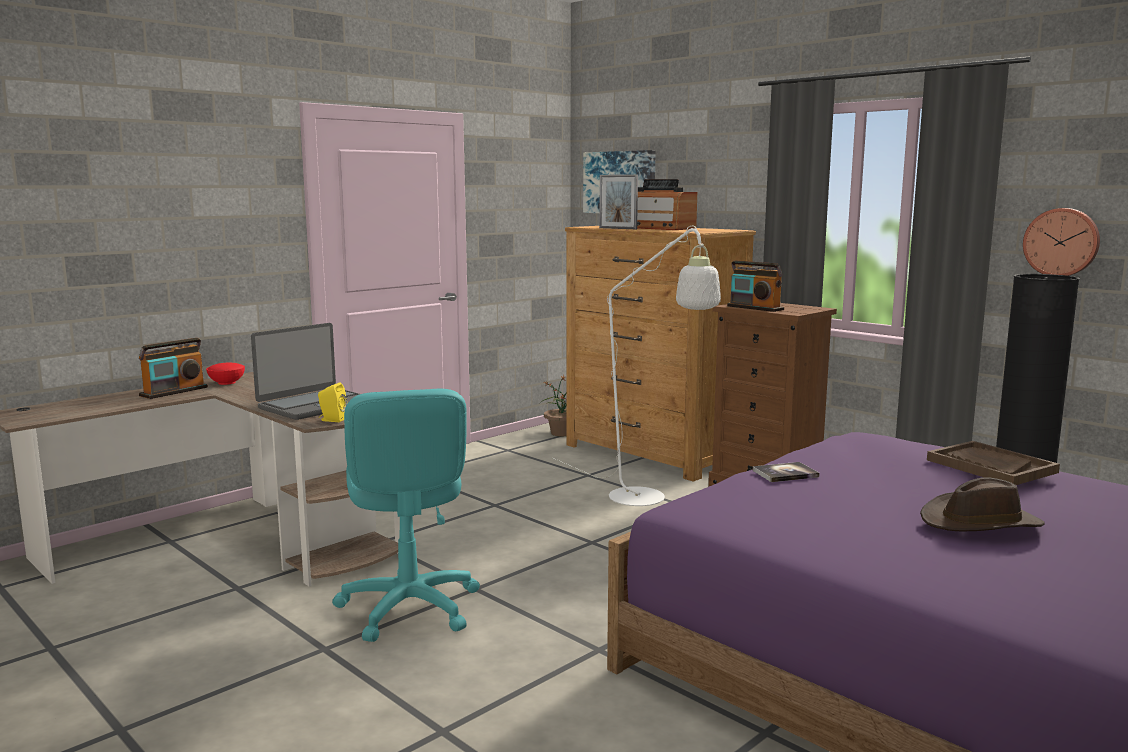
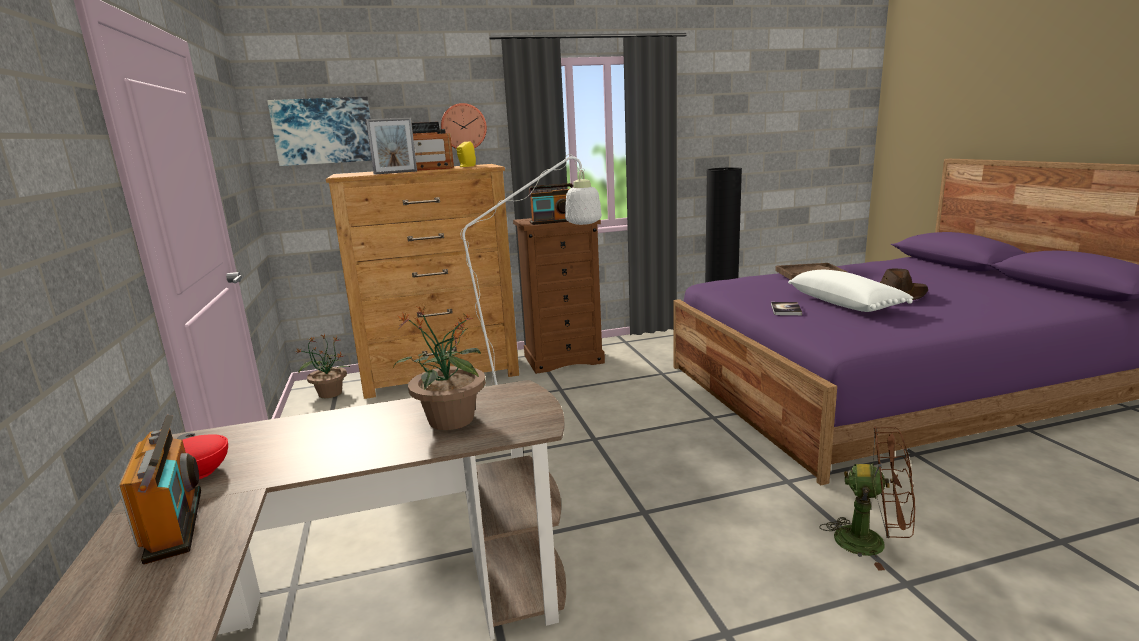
camera: 60 degrees left, 5 degrees up
(315, 405) = (450, 420): laptop -> potted plant
(332, 420) = (536, 417): yellow speaker -> yellow speaker (466, 166)
(408, 608) = (661, 558): turquoise office chair -> none
(506, 707) = (871, 542): none -> brown fan
(871, 501) = (845, 304): none -> white pillow
(1061, 242) = (701, 149): wall clock -> wall clock (463, 127)

